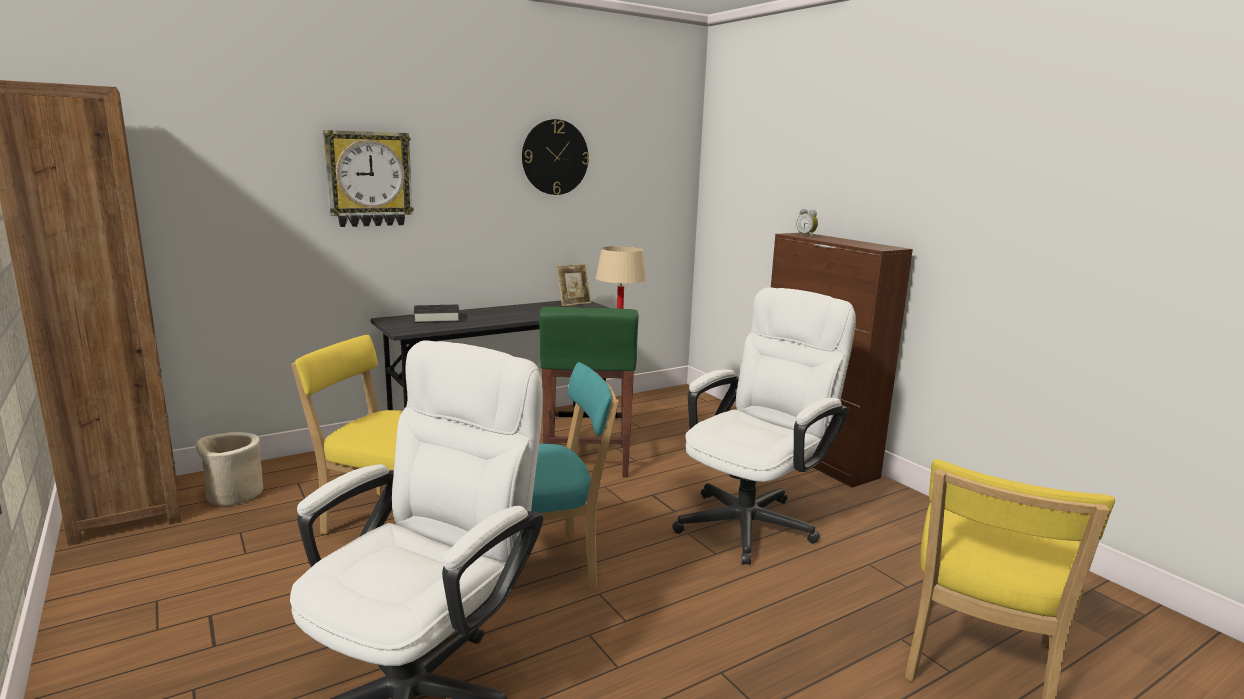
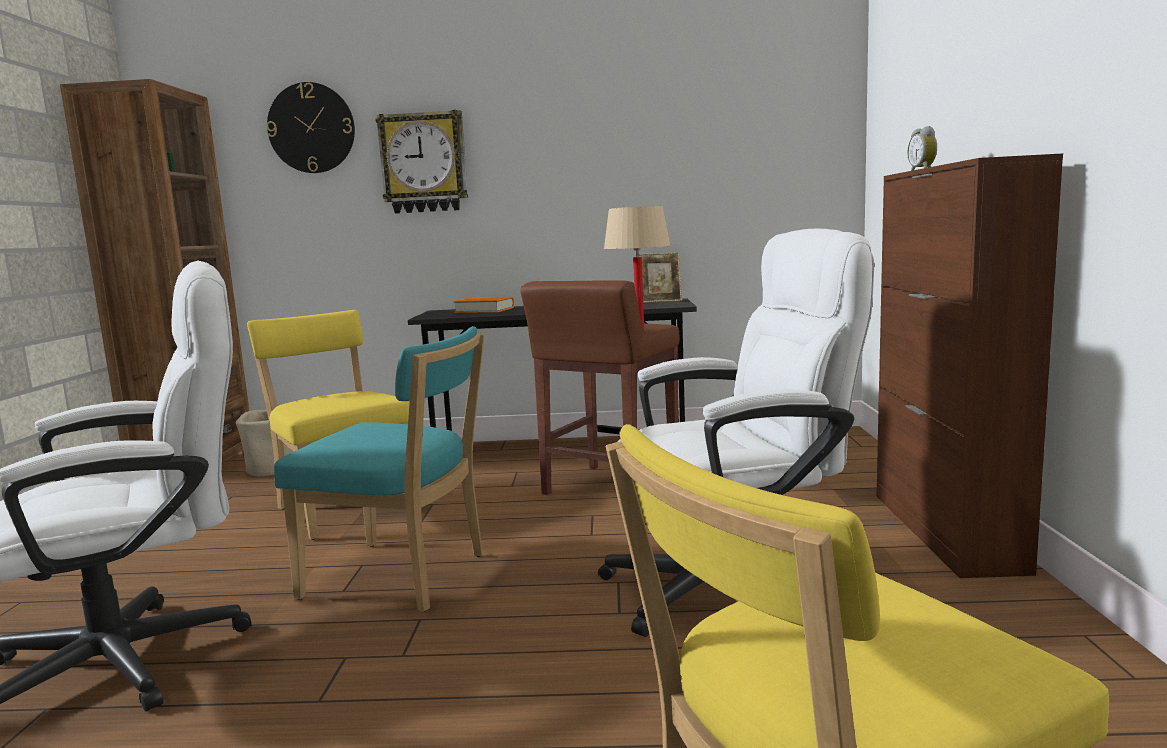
camera: 35 degrees right, 5 degrees down
(437, 318) = (484, 310): black book -> orange book
(555, 157) = (640, 124): wall clock -> wall clock (311, 128)
(586, 461) = (609, 488): green stool -> brown stool

